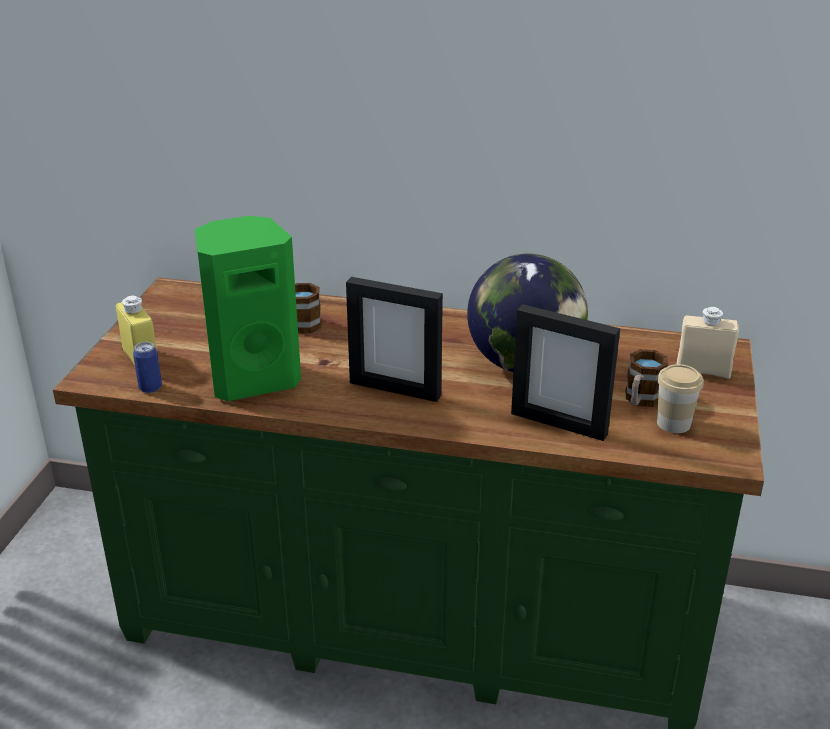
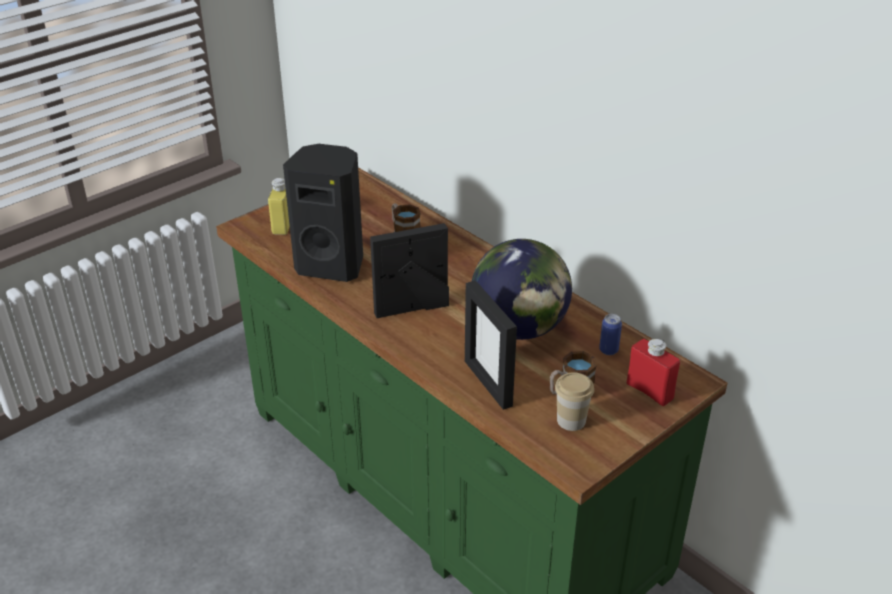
camera: 35 degrees right, 5 degrees up
(150, 388) = (268, 247): can -> can (608, 350)
(253, 379) = (332, 265): green speaker -> black speaker
(395, 388) = (411, 309): picture frame -> picture frame turned 105 degrees clockwise
(703, 371) = (649, 391): beige bottle -> red bottle

